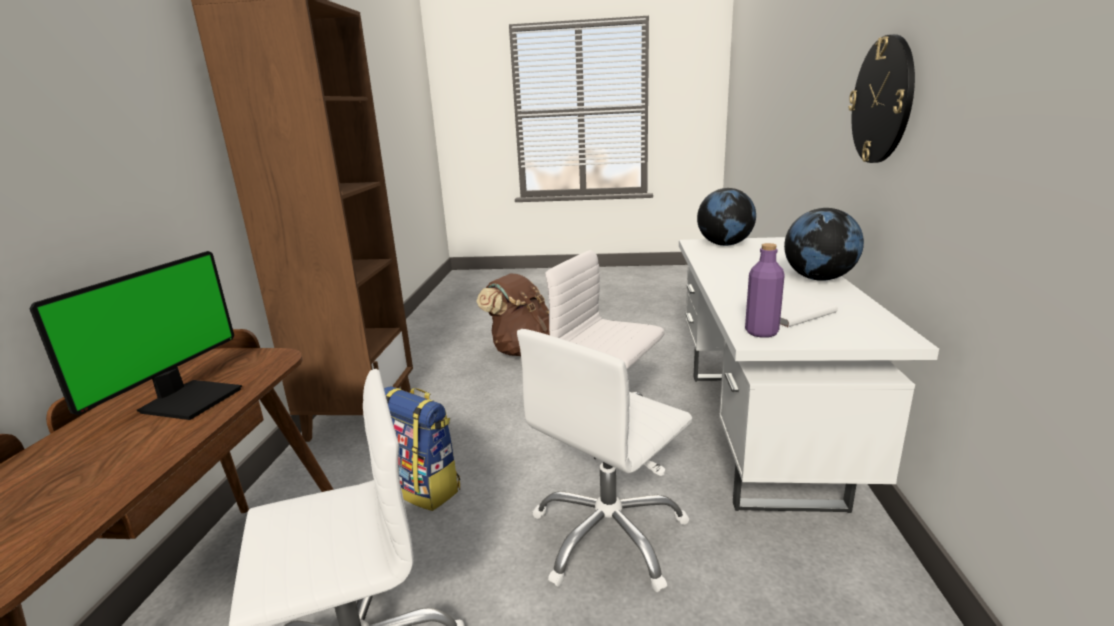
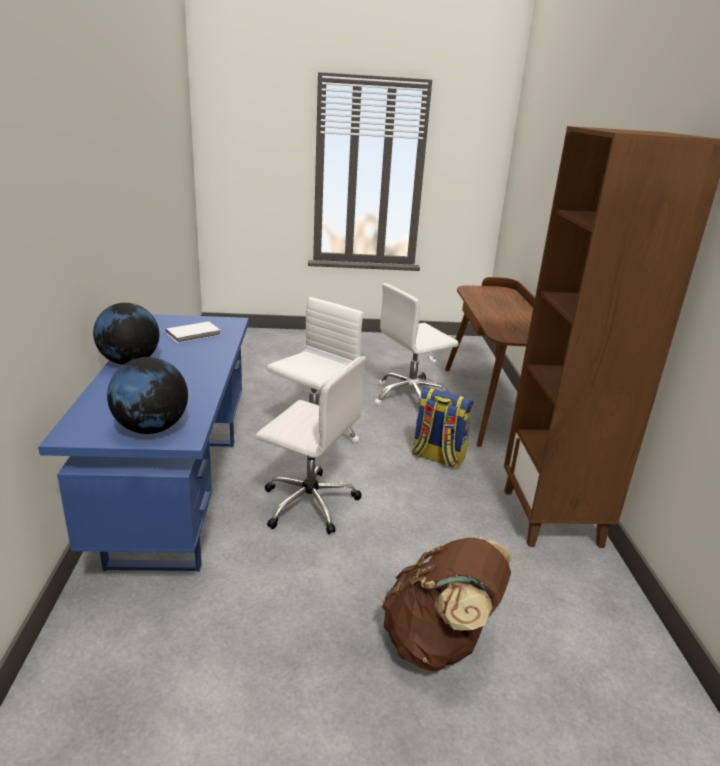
camera: 170 degrees right, 5 degrees up
(189, 400) = (507, 321): monitor -> none
(758, 432) = (177, 496): white desk -> blue desk
(761, 332) = (226, 324): purple bottle -> none
(882, 100) = (78, 215): wall clock -> none

